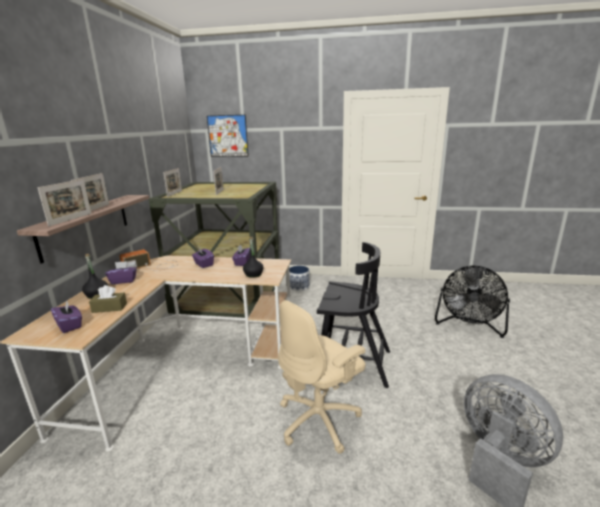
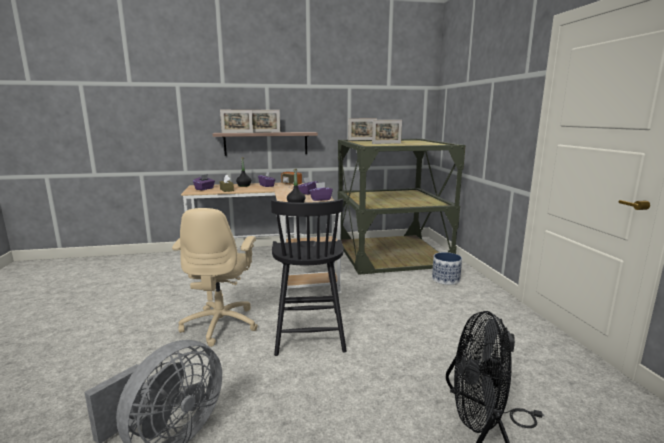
camera: 70 degrees right, 5 degrees down
(228, 136) = (456, 91): picture -> none
(320, 419) = (221, 324): beige office chair -> beige office chair turned 120 degrees counterclockwise

